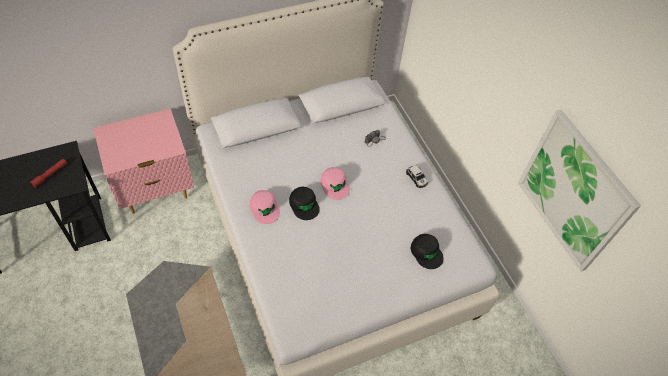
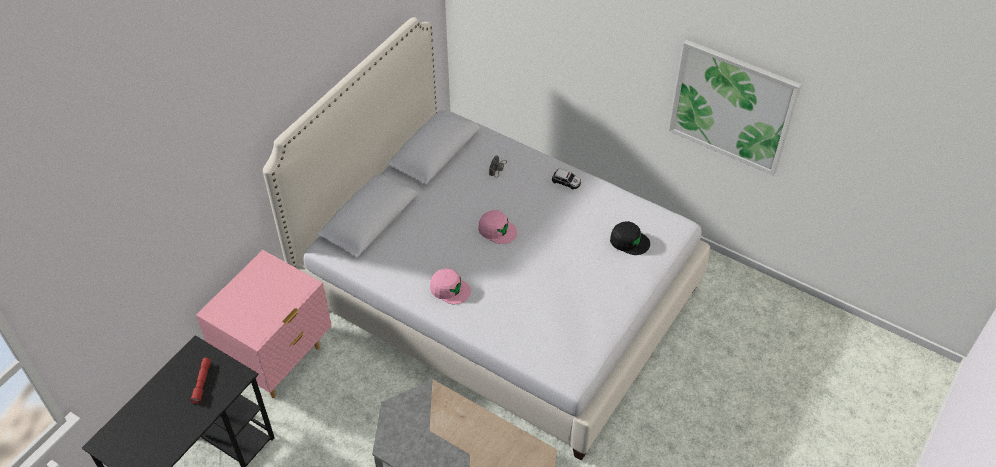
camera: 30 degrees left, 5 degrees down
(304, 205) = (484, 264): black cap -> none

